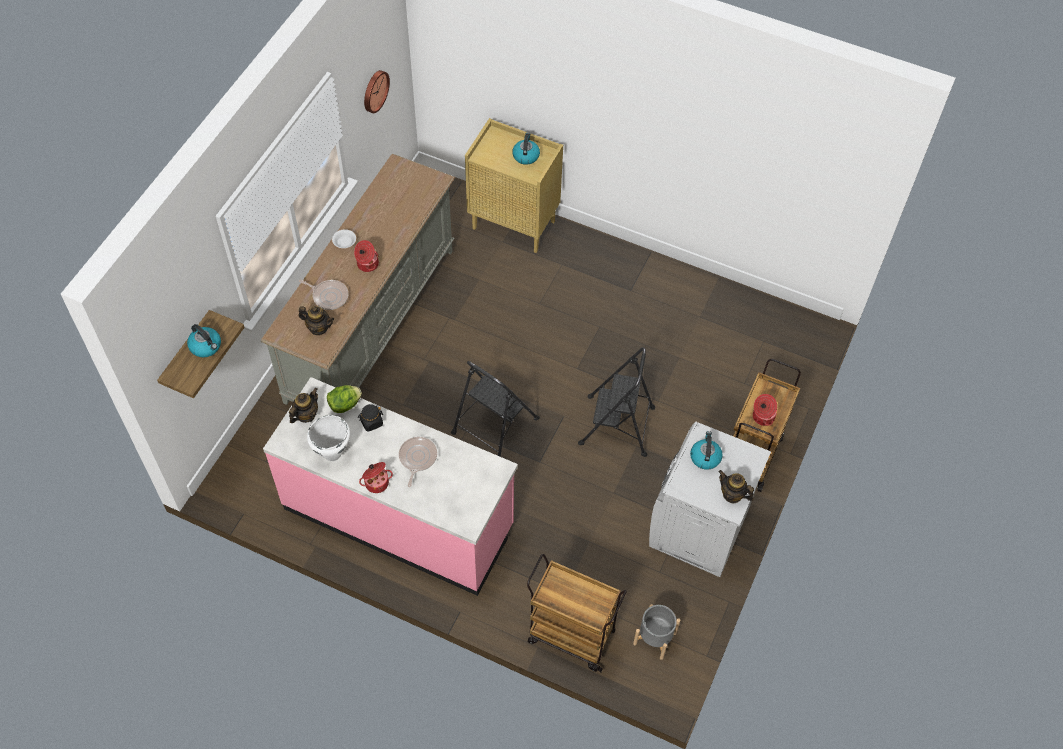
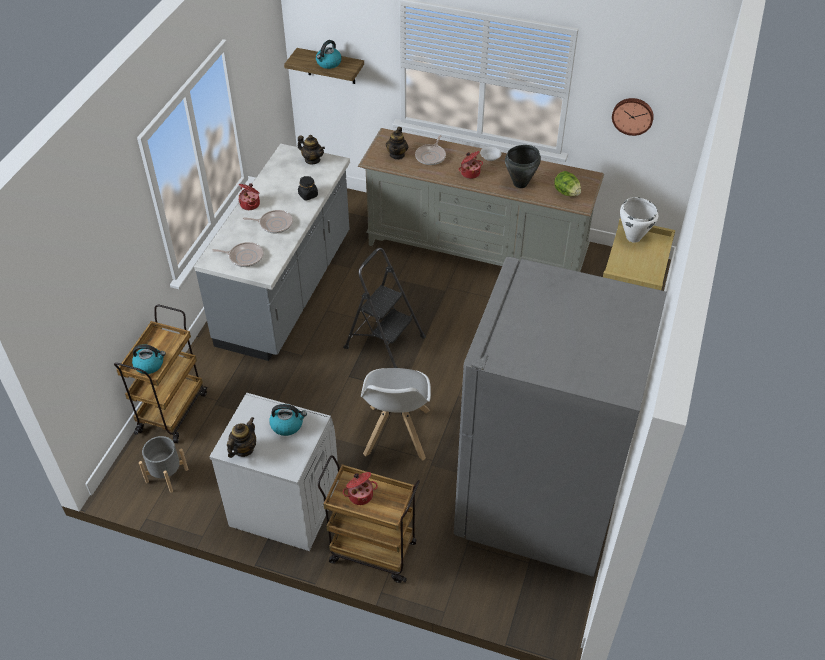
camera: 85 degrees right, 10 degrees down
(332, 454) = (276, 178): white cooking pot -> white cooking pot (633, 237)
(344, 405) = (324, 179): lettuce -> lettuce (566, 193)
(395, 223) = (520, 184): none -> black cooking pot
(399, 516) = (287, 290): pink counter -> grey counter
(468, 489) = (244, 257): none -> frying pan
(525, 155) = (640, 264): kettle -> kettle (149, 364)
(619, 425) = (396, 434): black step ladder -> chair
(704, 324) = (538, 503): none -> grey fridge

